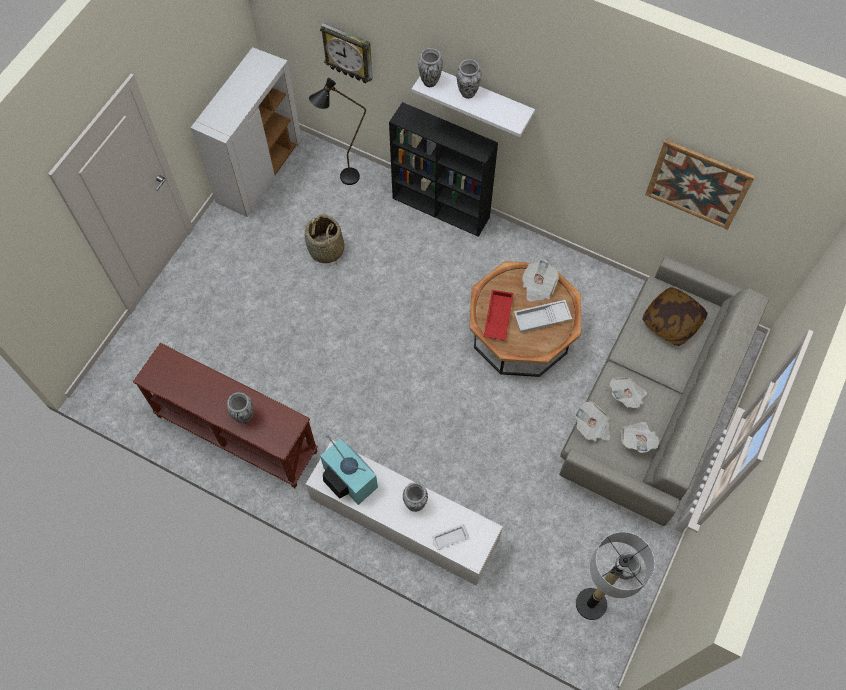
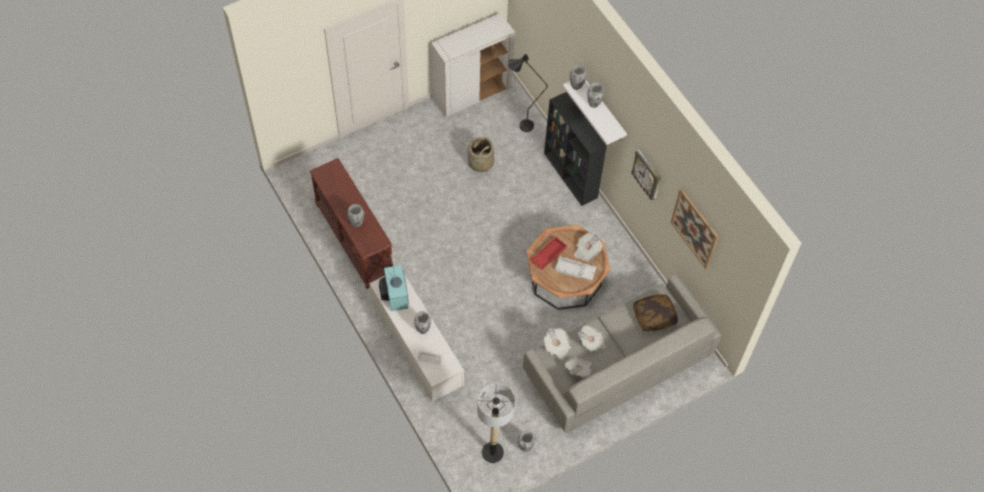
camera: 30 degrees right, 5 degrees down
(348, 53) = (548, 45): wall clock -> wall clock (647, 175)

